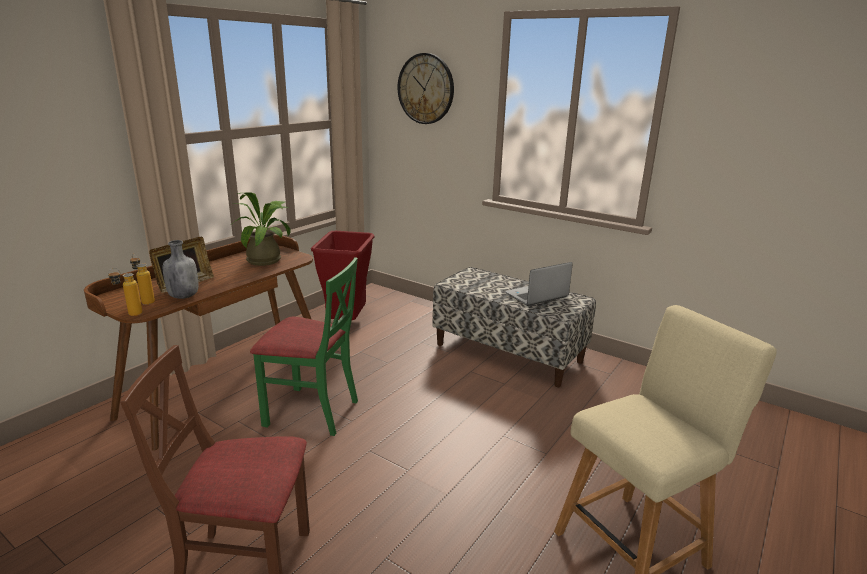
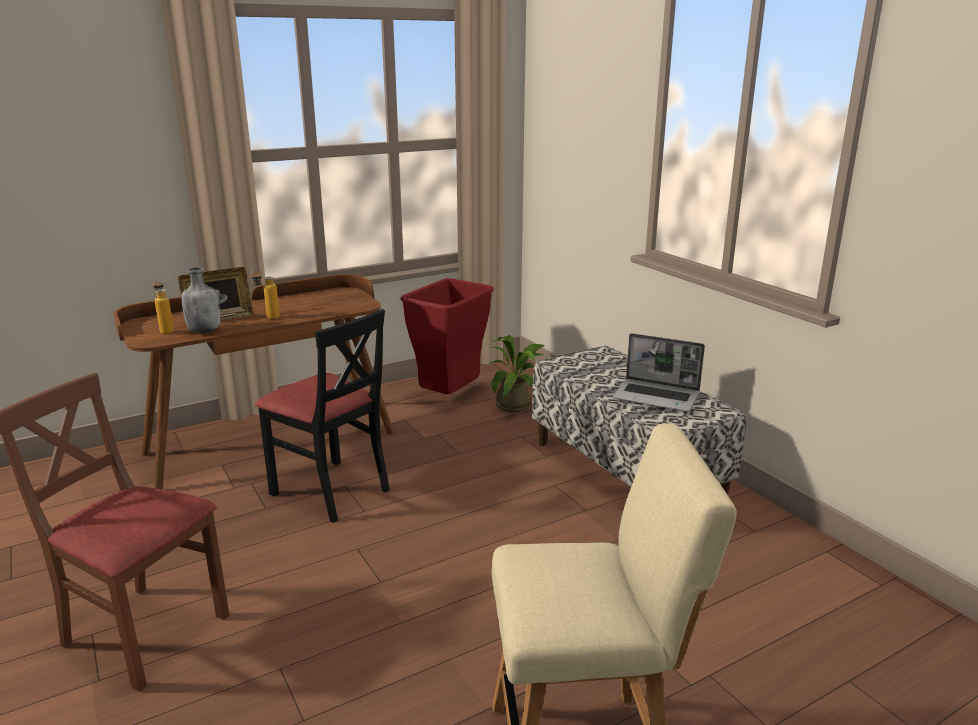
camera: 25 degrees right, 0 degrees up
(129, 315) = (138, 342): bottle -> bottle (268, 318)
(267, 259) = (328, 303): potted plant -> potted plant (517, 405)
(312, 411) = (331, 490): green chair -> black chair
(426, 89) = (580, 98): wall clock -> none
(536, 296) = (657, 397): laptop -> laptop turned 150 degrees counterclockwise

